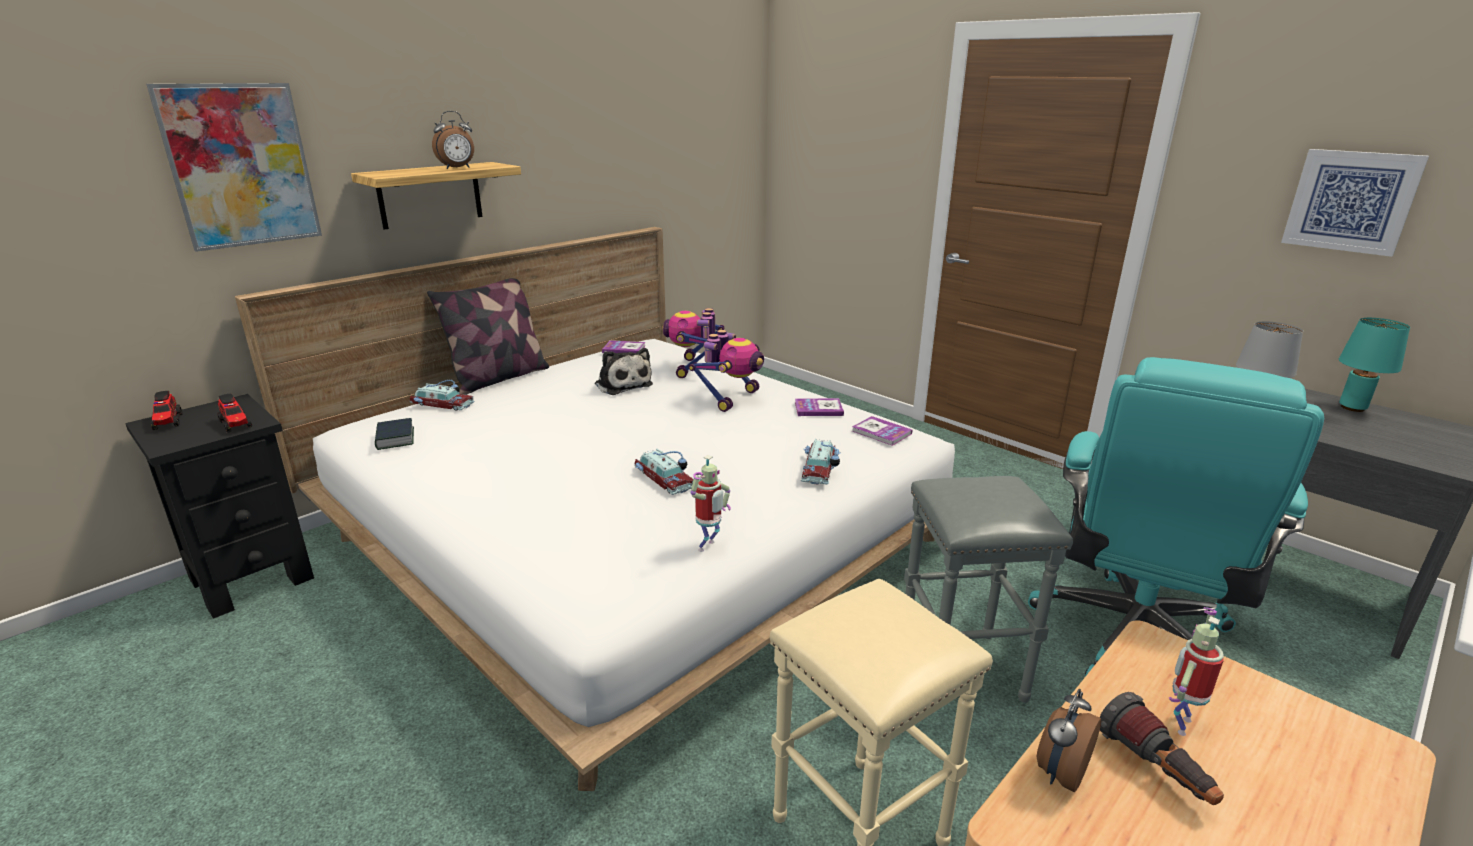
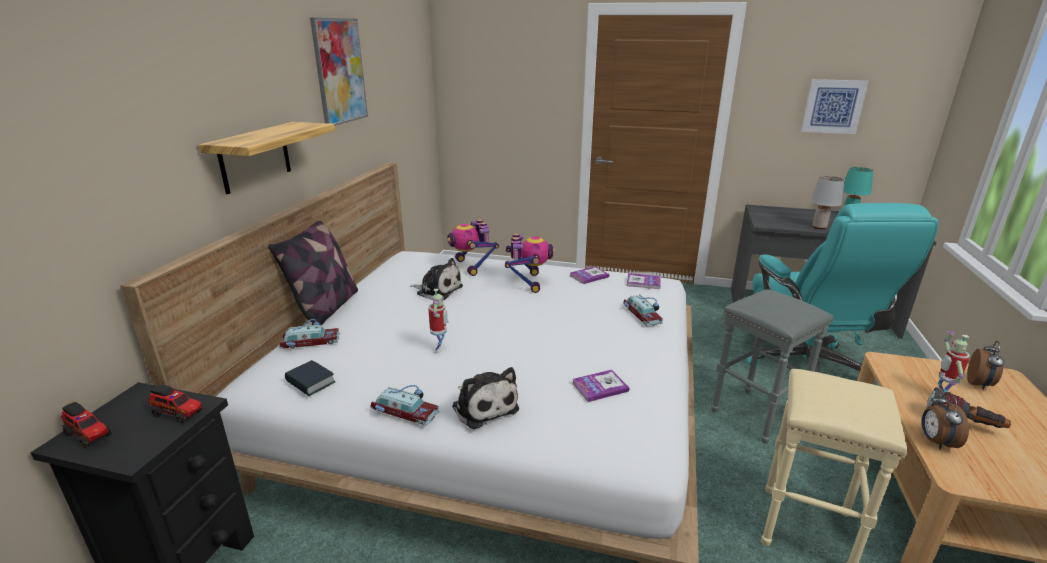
camera: 30 degrees left, 0 degrees up
(240, 166) = (110, 148): picture -> picture (339, 71)
(457, 168) = (287, 130): alarm clock -> alarm clock (979, 384)
(503, 507) = (483, 406): none -> plush toy
(624, 349) = (399, 263): book -> book (600, 387)
(665, 477) = (563, 348): toy car -> toy car (405, 410)
(708, 547) = (652, 386): toy robot -> toy robot (440, 349)

